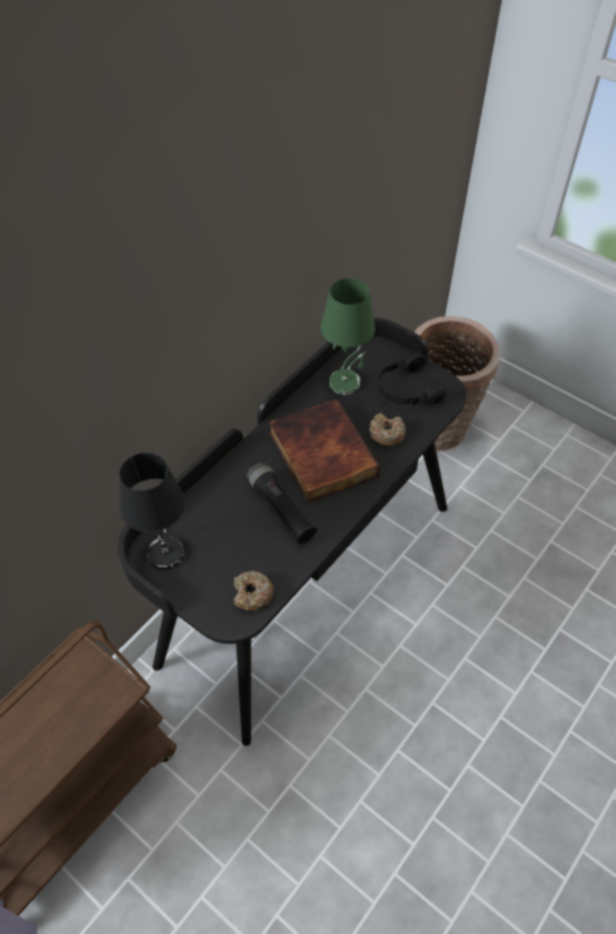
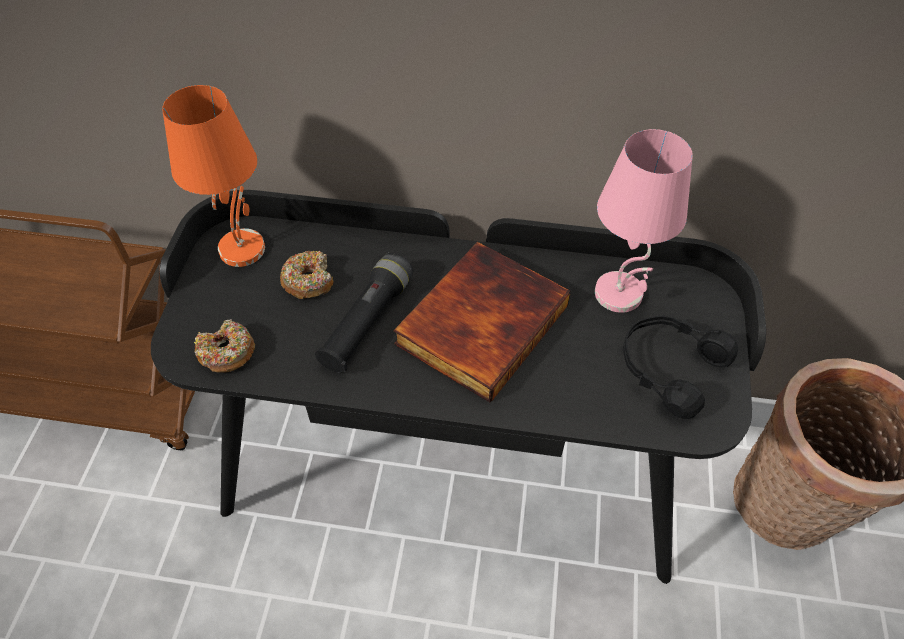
camera: 60 degrees right, 0 degrees up
(164, 554) = (242, 248): black table lamp -> orange table lamp
(345, 382) = (620, 294): green table lamp -> pink table lamp
(386, 433) = (570, 379): donut -> donut (308, 280)

